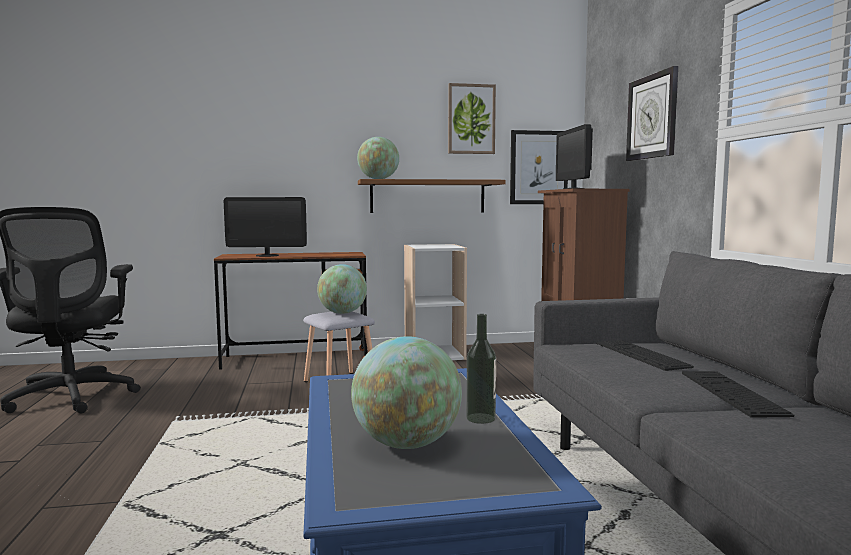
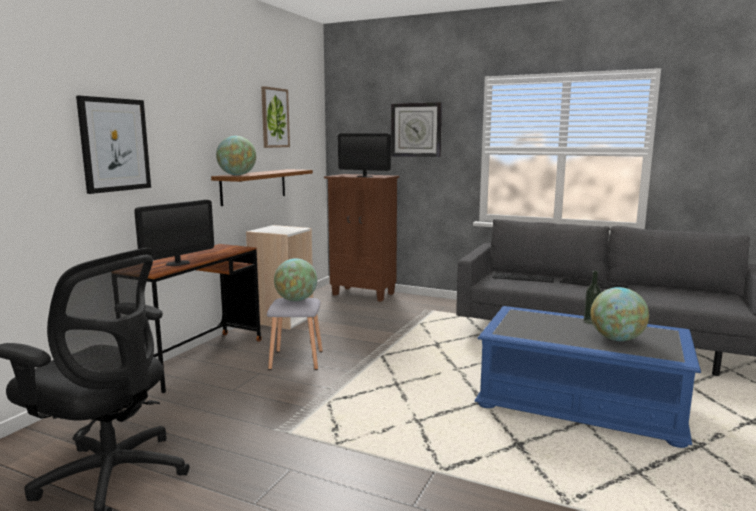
camera: 55 degrees left, 5 degrees up
(538, 167) = (308, 156): picture -> picture (114, 145)

